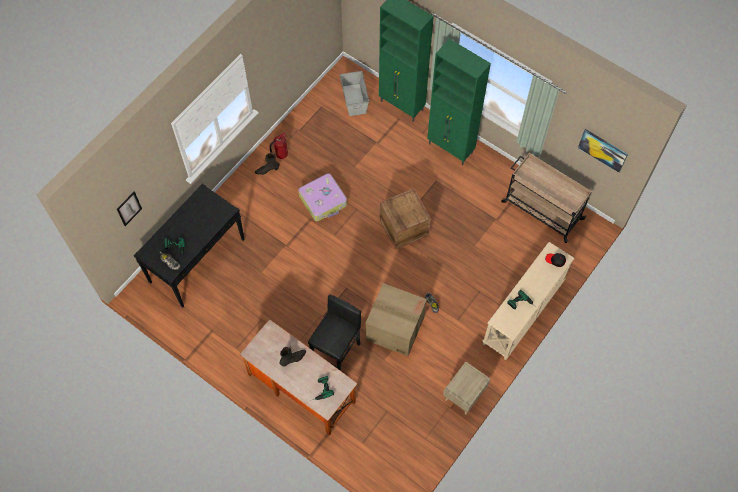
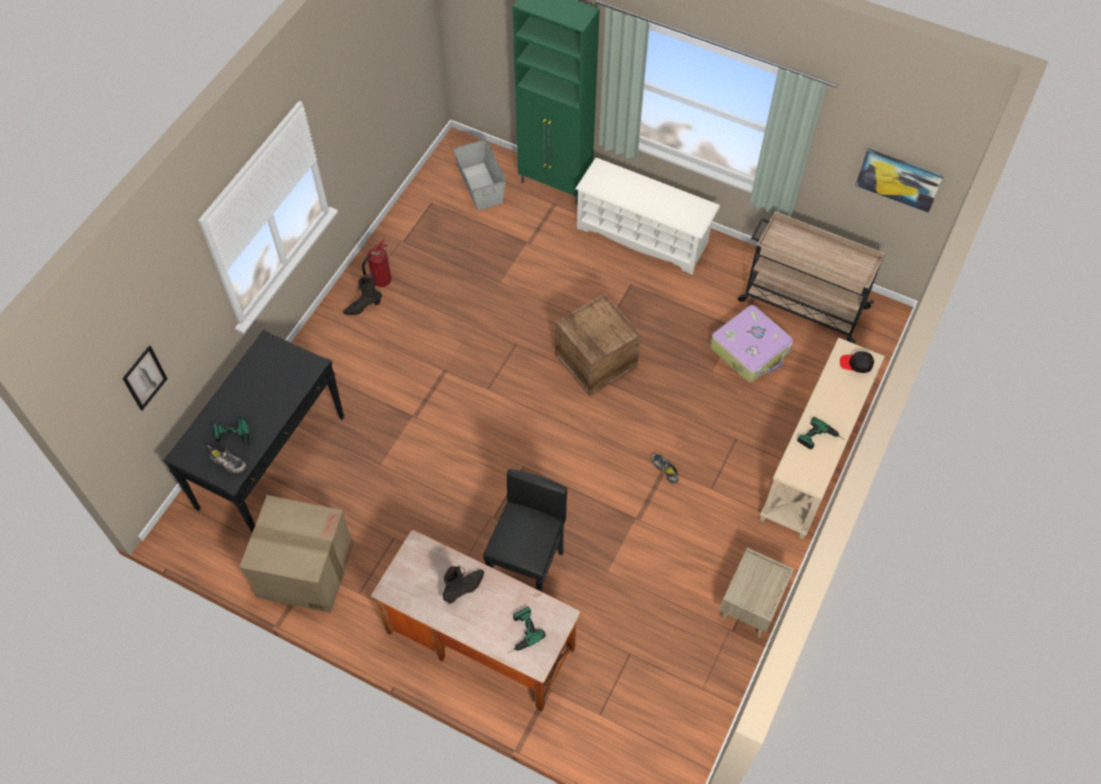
camera: 10 degrees left, 5 degrees down
(323, 201) = (461, 339): suitcase -> suitcase (750, 349)
(394, 328) = (614, 517): cardboard box -> cardboard box (305, 569)
(451, 149) = (643, 236): green cabinet -> white shoe rack

